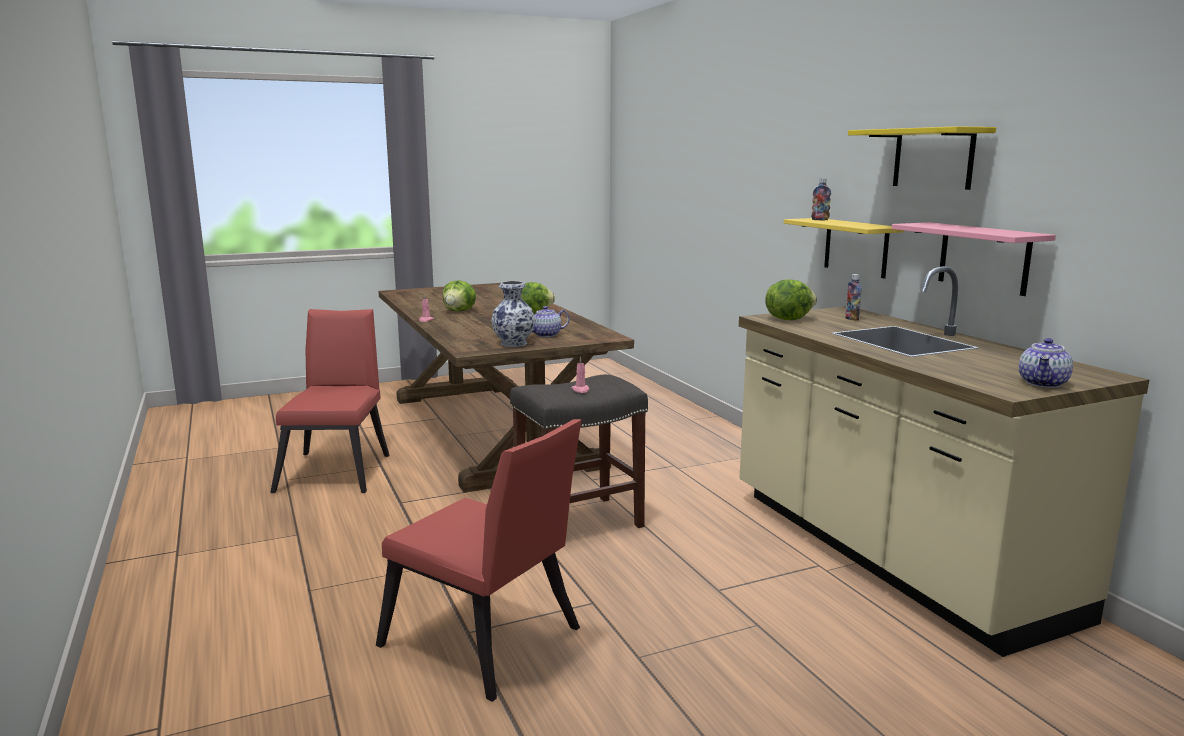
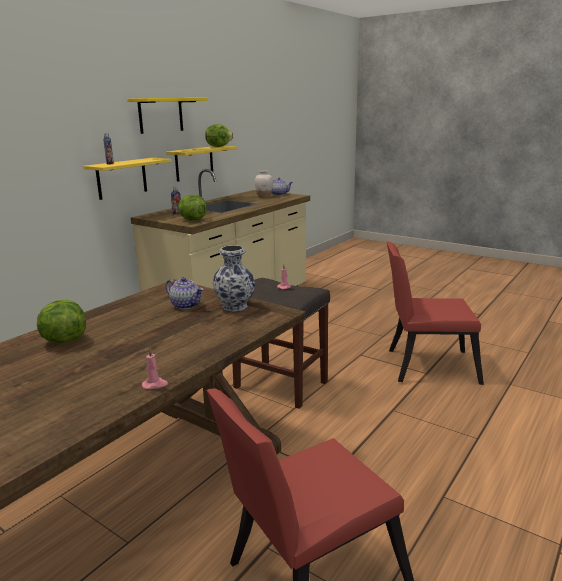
camera: 120 degrees left, 5 degrees up
(459, 311) = (71, 387): lettuce -> lettuce (218, 146)
(487, 644) = (425, 365): red chair -> red chair turned 90 degrees counterclockwise
(983, 258) = (194, 163): pink shelf -> yellow shelf
(996, 368) = (264, 197): none -> white vase

